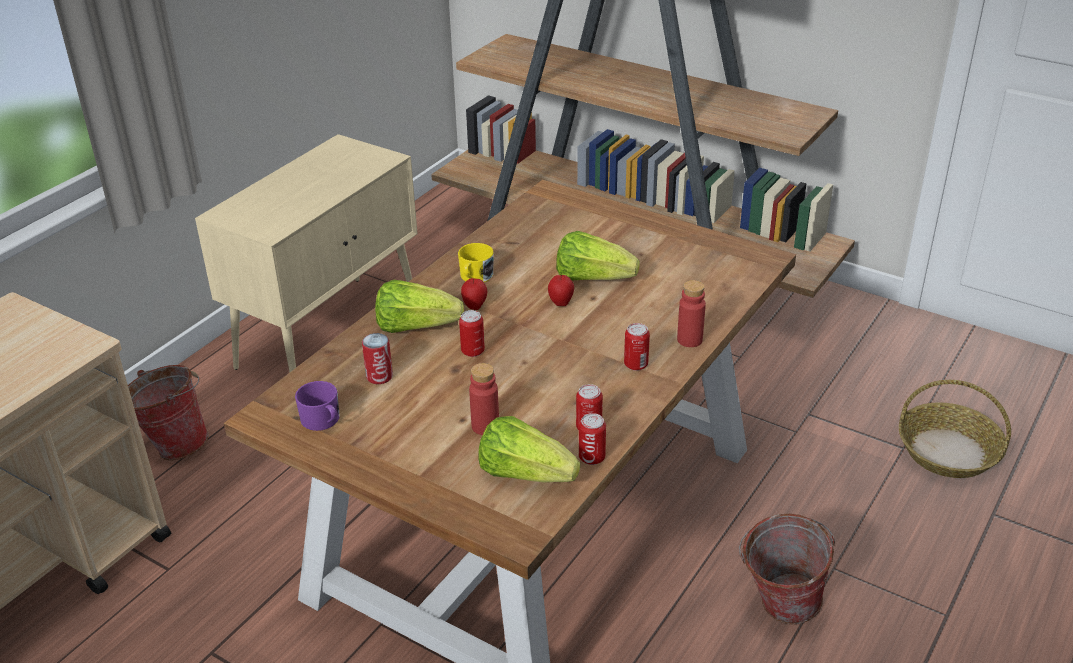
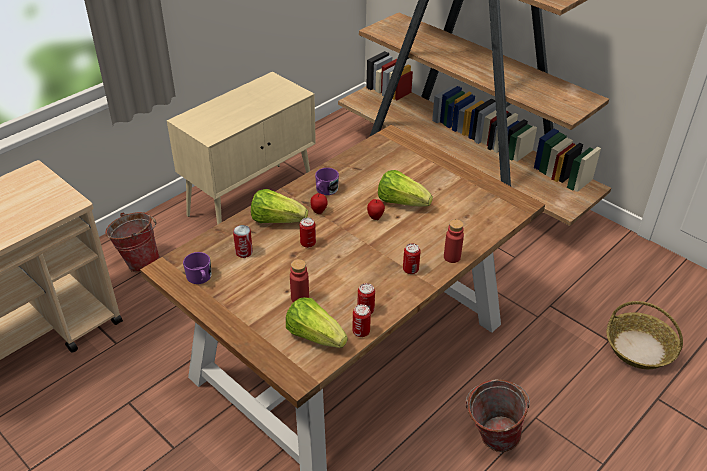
camera: 10 degrees right, 5 degrees up
(475, 277) = (325, 190): yellow mug -> purple mug

